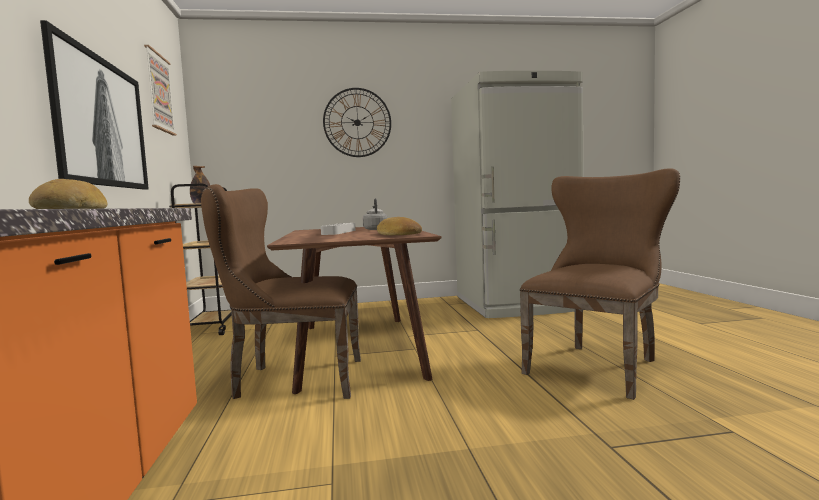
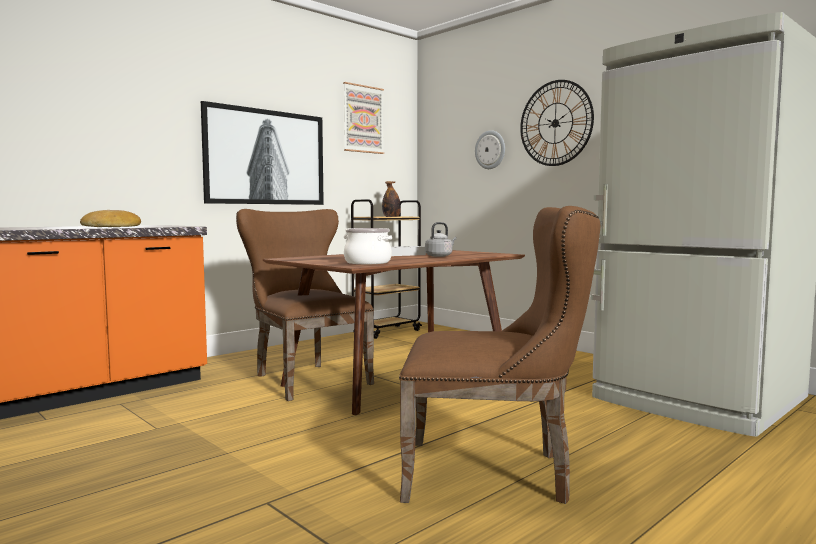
camera: 55 degrees right, 0 degrees up
(290, 140) = (490, 150): none -> wall clock
(397, 234) = (367, 262): bread -> cooking pot

